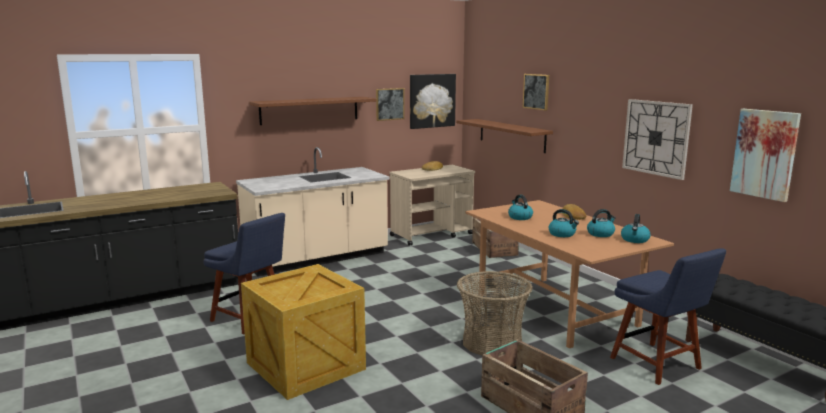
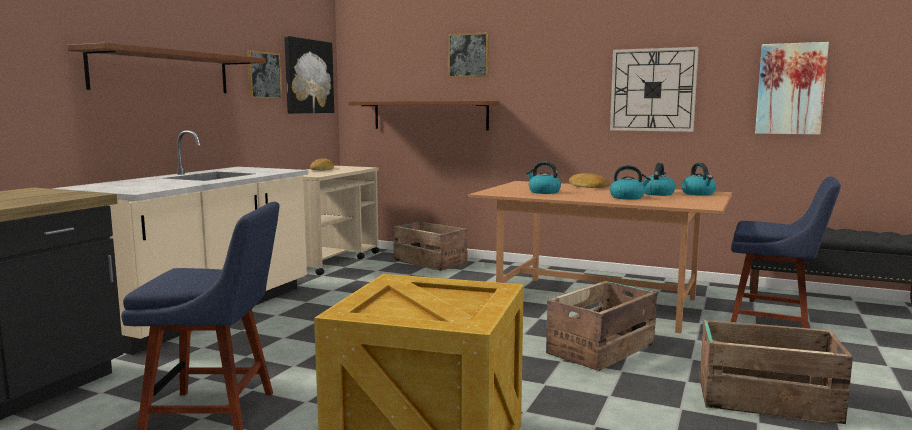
camera: 35 degrees left, 5 degrees down
(492, 342) = (602, 349): basket -> crate

